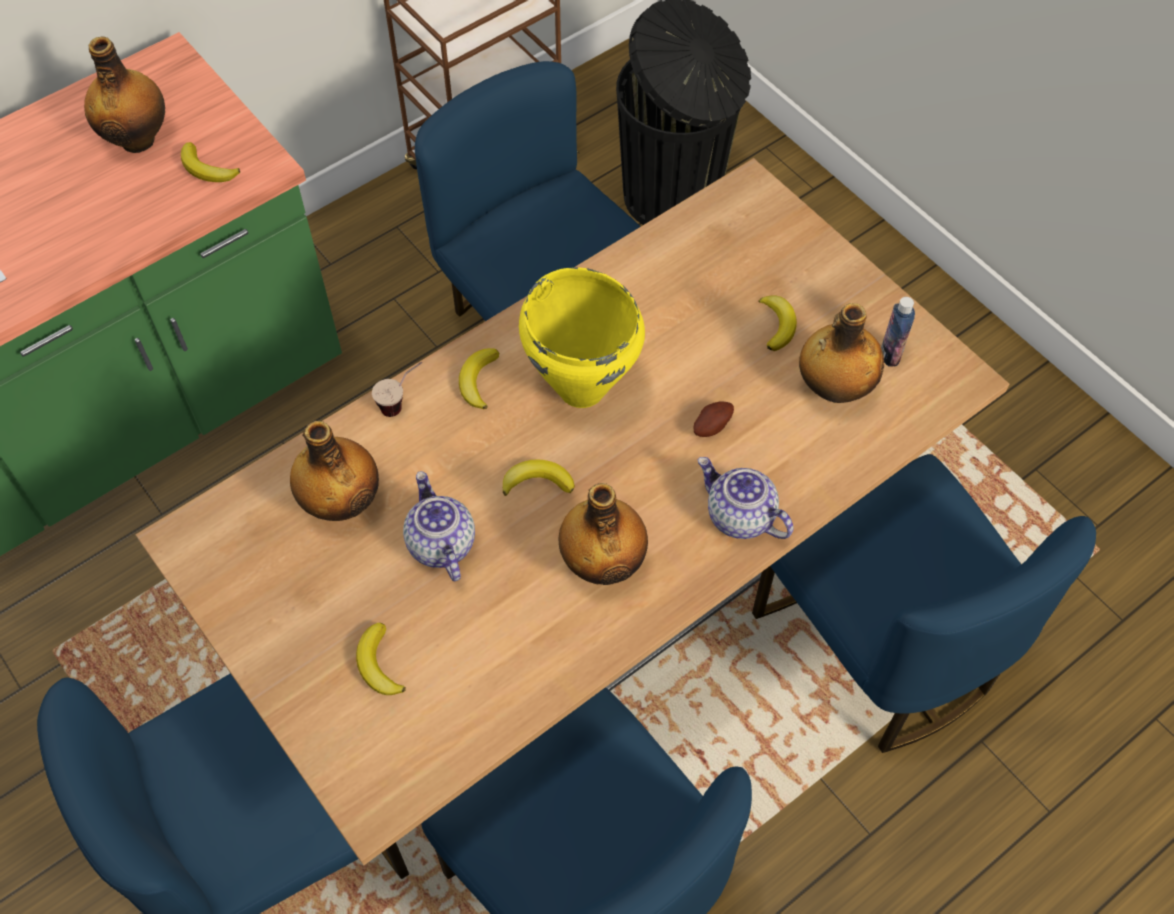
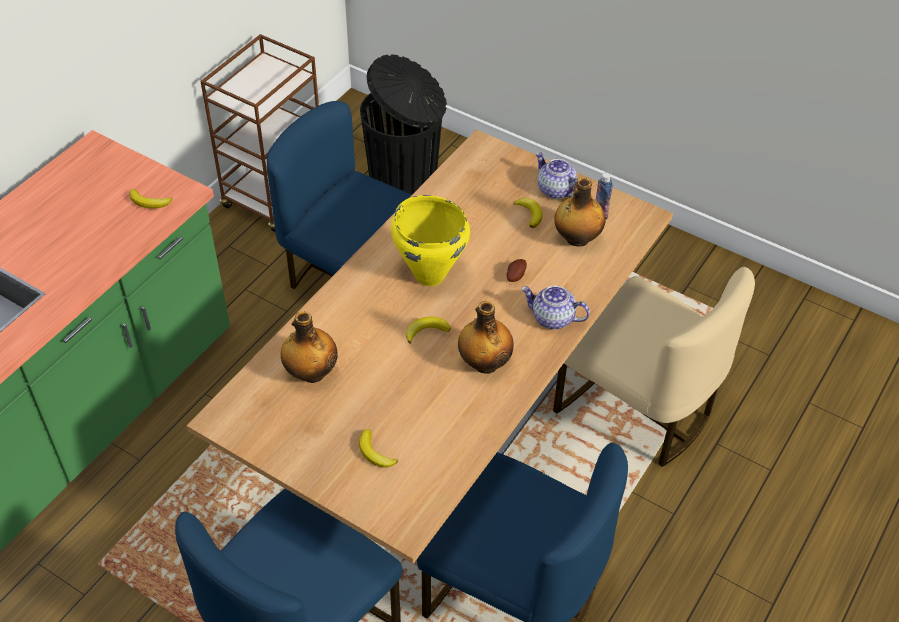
camera: 20 degrees left, 10 degrees down
(138, 138) = (95, 195): bottle -> none
(402, 403) = (323, 310): cup -> none
(440, 544) = (382, 379): teapot -> teapot (555, 190)
(478, 380) = (365, 286): banana -> none
(879, 648) = (637, 409): blue chair -> beige chair

